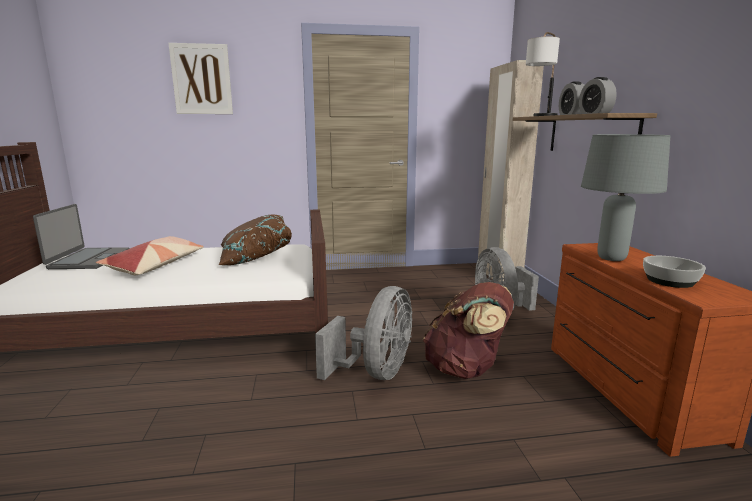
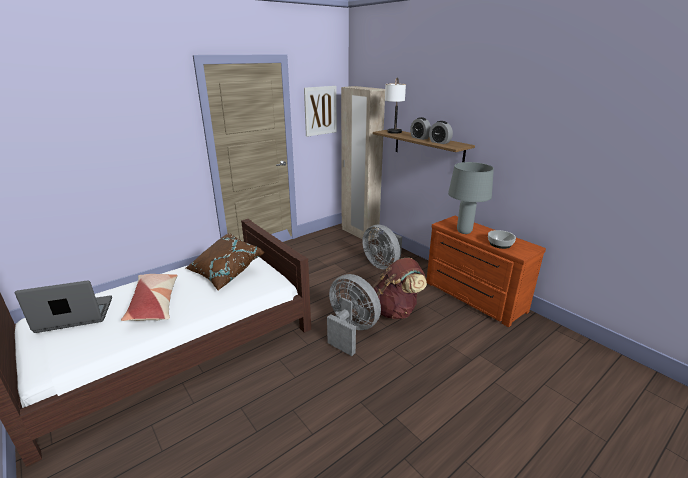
camera: 30 degrees left, 10 degrees up
(89, 259) = (75, 315): laptop -> laptop turned 75 degrees counterclockwise
(202, 79) = (104, 114): picture -> picture (320, 111)
(376, 372) = (350, 330): grey fan -> grey fan turned 45 degrees counterclockwise

